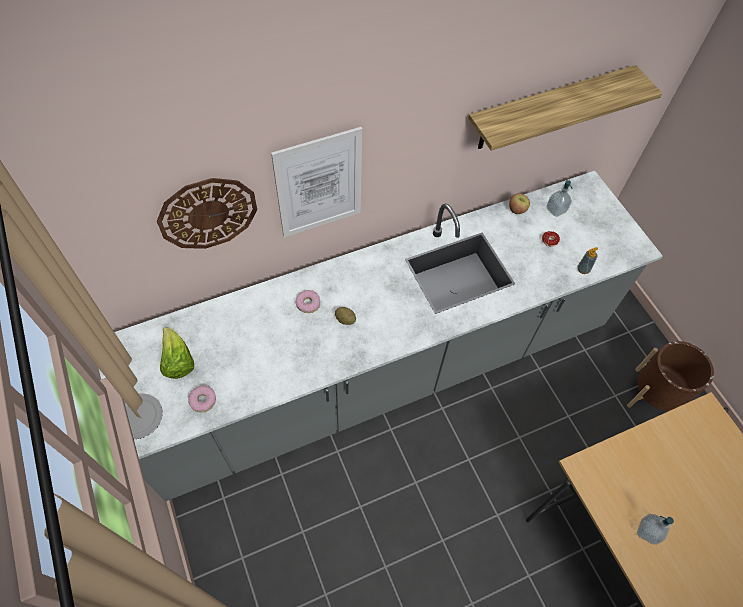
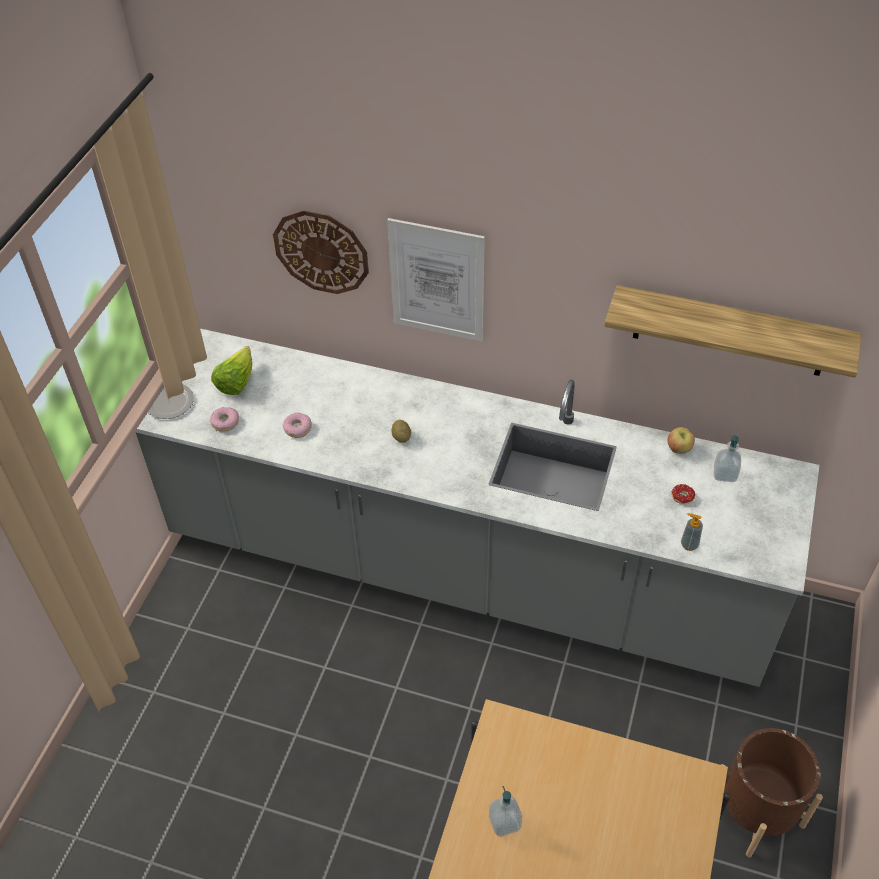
camera: 45 degrees right, 10 degrees down
(308, 303) = (383, 405): donut -> donut (298, 428)

